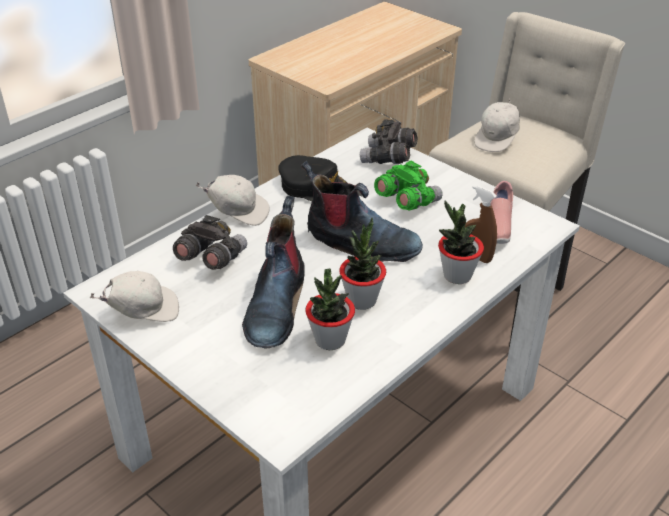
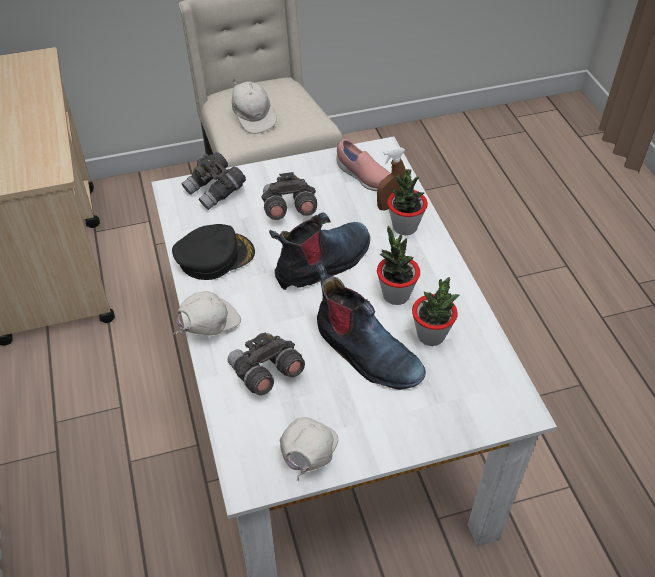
camera: 60 degrees left, 10 degrees up
(406, 202) = (288, 210): green binoculars -> grey binoculars

